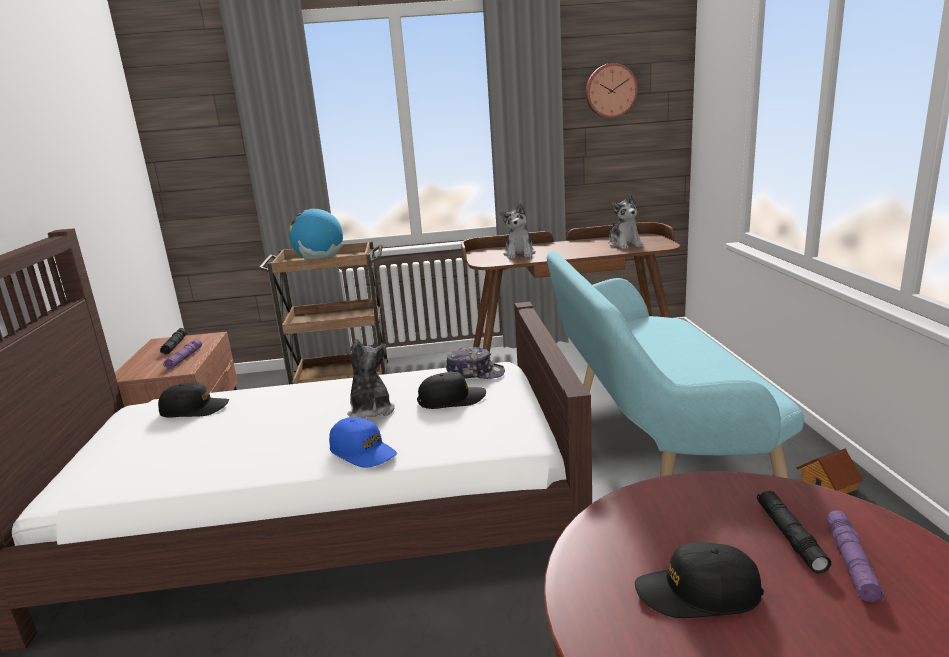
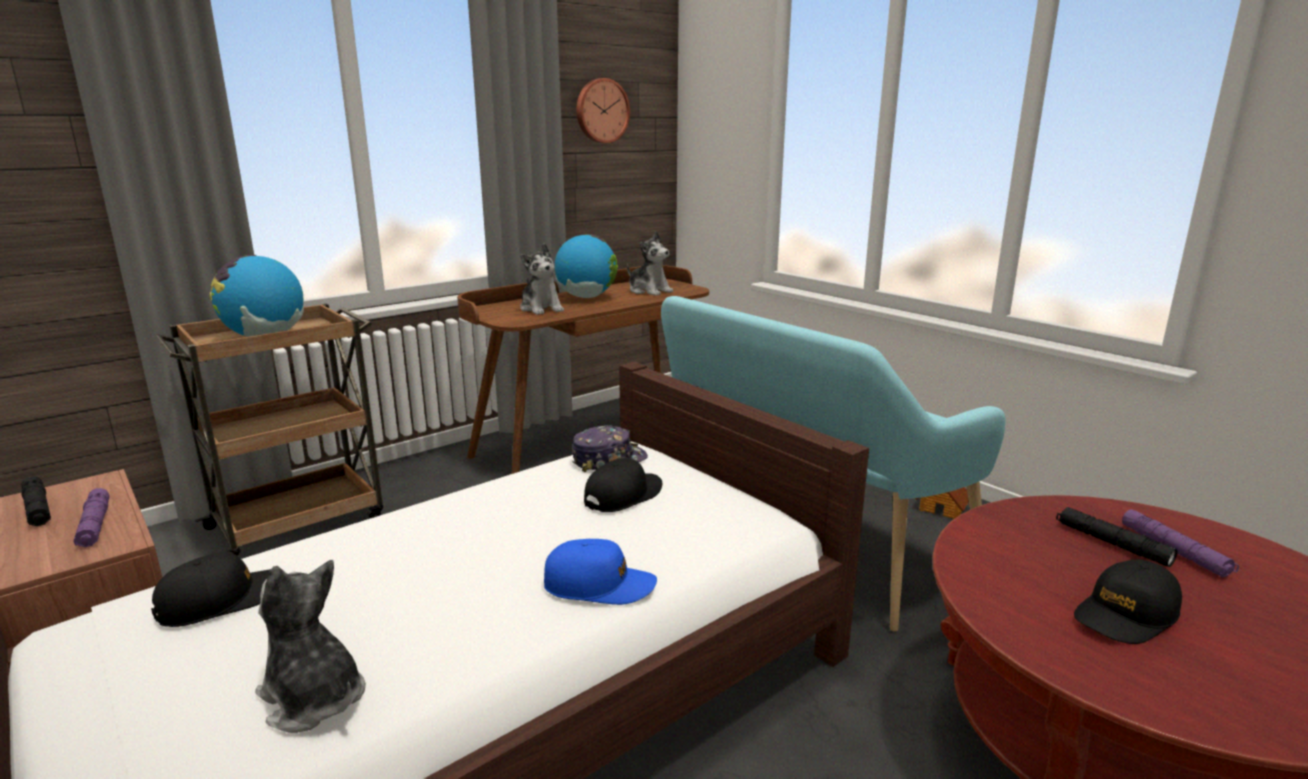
camera: 35 degrees left, 0 degrees up
(371, 411) = (535, 532): plush toy -> plush toy (313, 699)
(567, 247) = (586, 297): none -> globe

